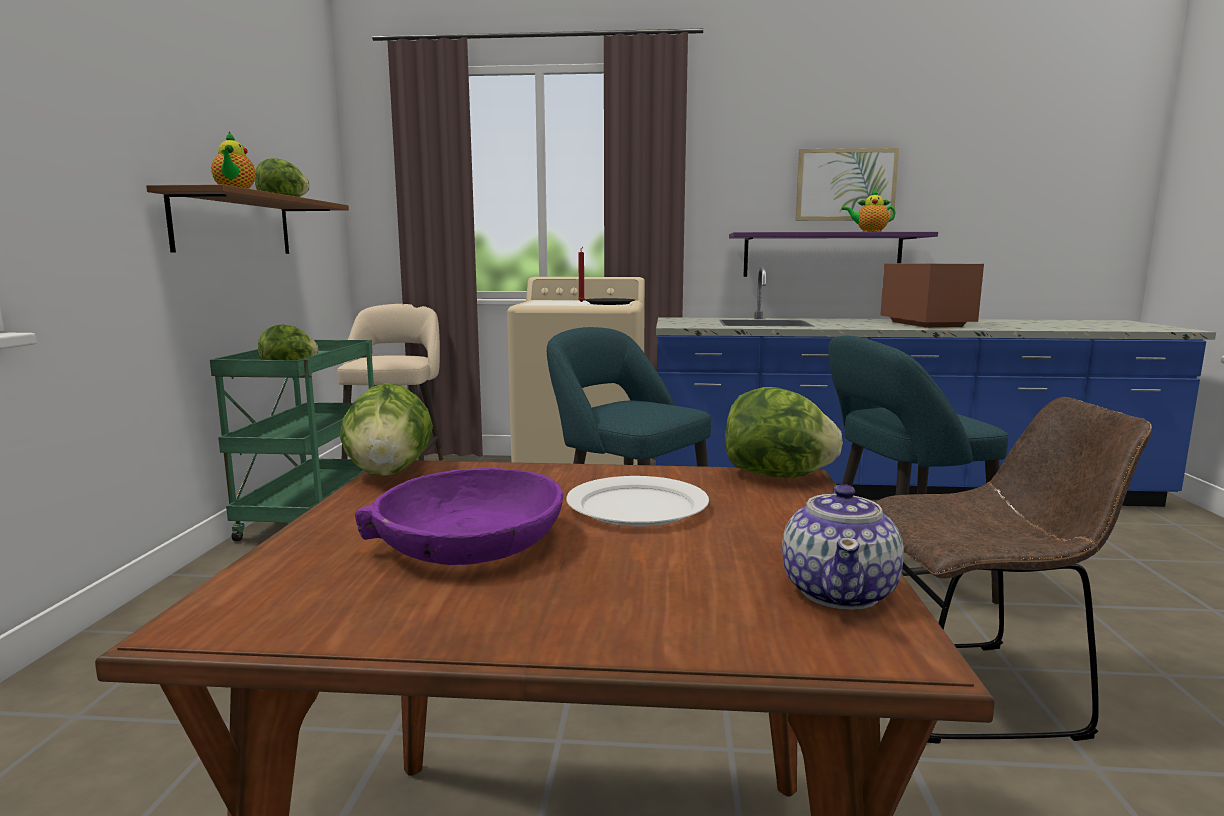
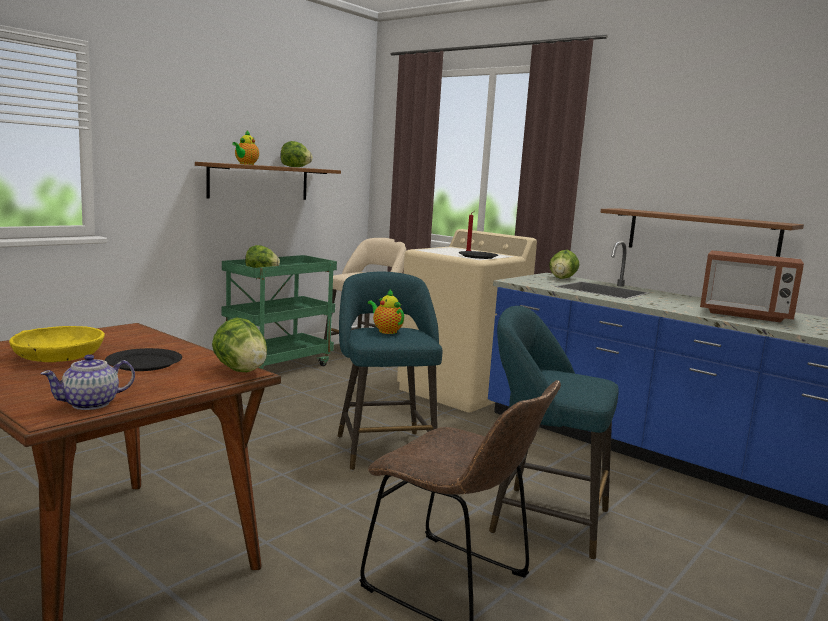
camera: 35 degrees right, 0 degrees up
(390, 472) = (119, 328): lettuce -> lettuce (562, 278)
(470, 542) = (58, 356): purple bowl -> yellow bowl
(638, 506) = (145, 363): white plate -> black plate
(822, 255) = (701, 235): purple shelf -> brown shelf
(845, 185) = (730, 171): picture -> none
(869, 232) = (735, 219): teapot -> teapot (386, 331)
(926, 324) = (745, 314): microwave -> microwave turned 90 degrees clockwise

